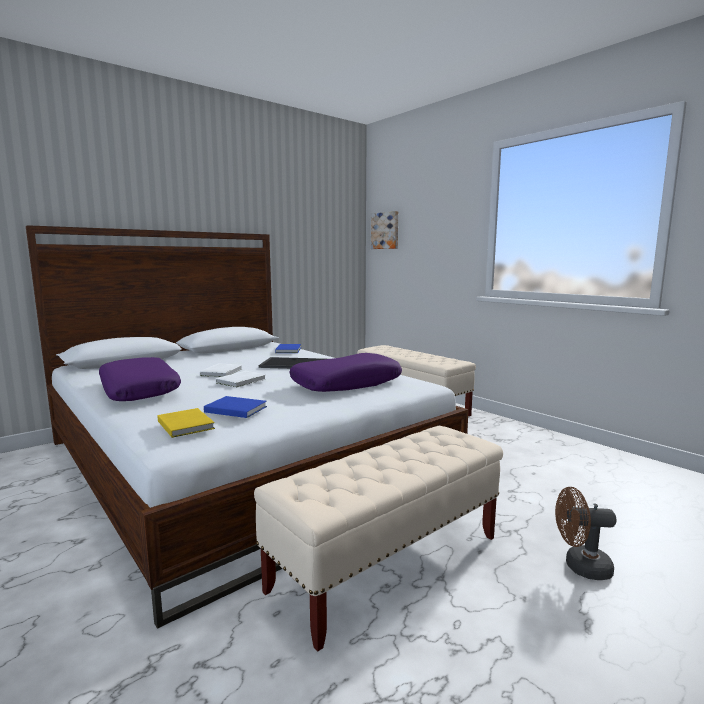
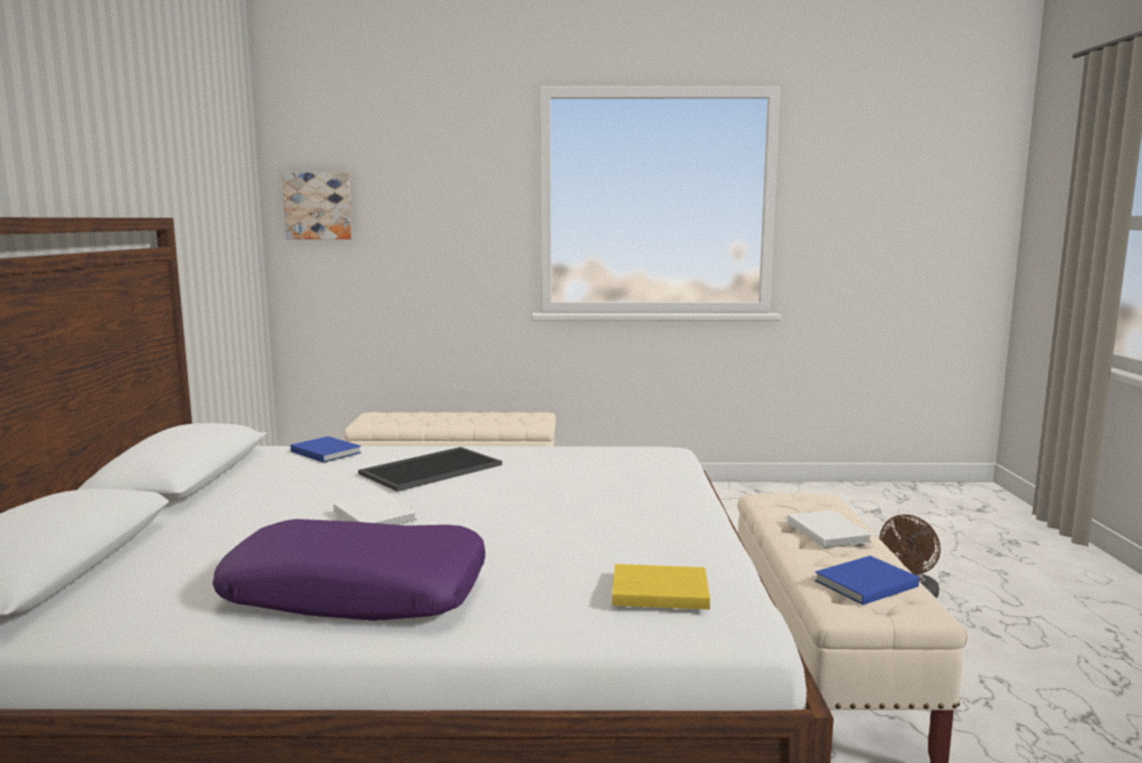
camera: 50 degrees left, 0 degrees up
(235, 409) = (628, 549): blue book -> blue book (863, 584)
(242, 381) = (470, 516): white book -> white book (828, 531)
(346, 383) = (593, 475): purple pillow -> none

